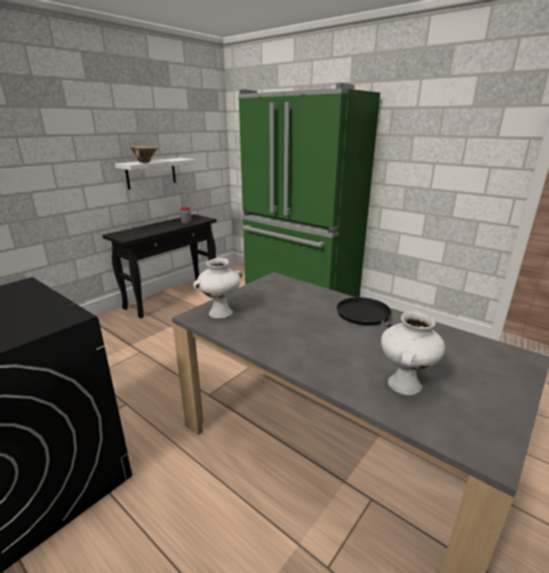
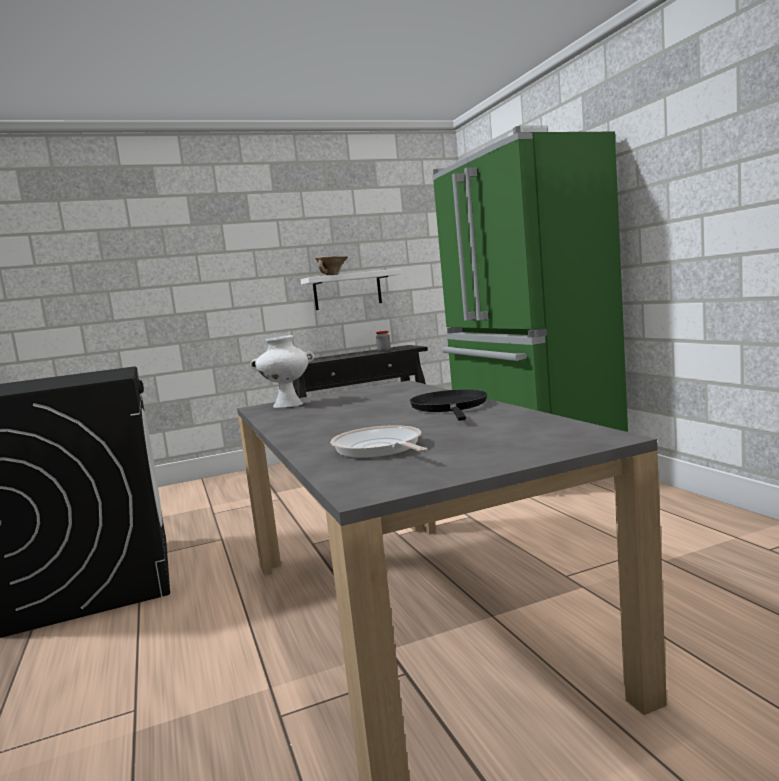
camera: 30 degrees right, 15 degrees down
(405, 385) = (379, 449): white vase -> frying pan

